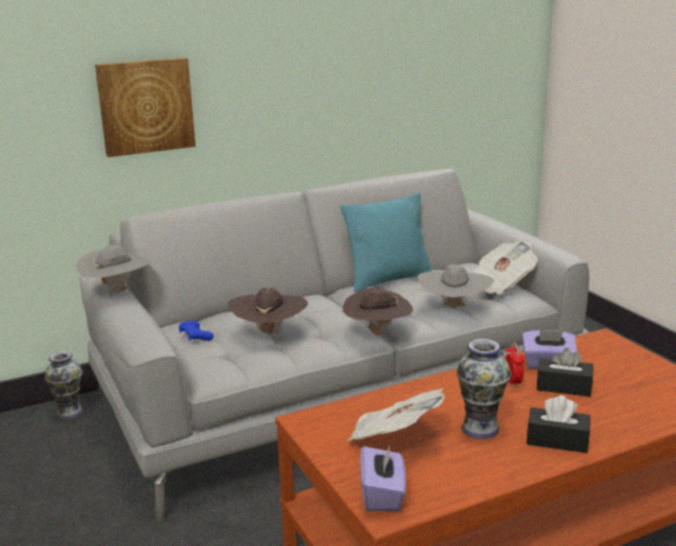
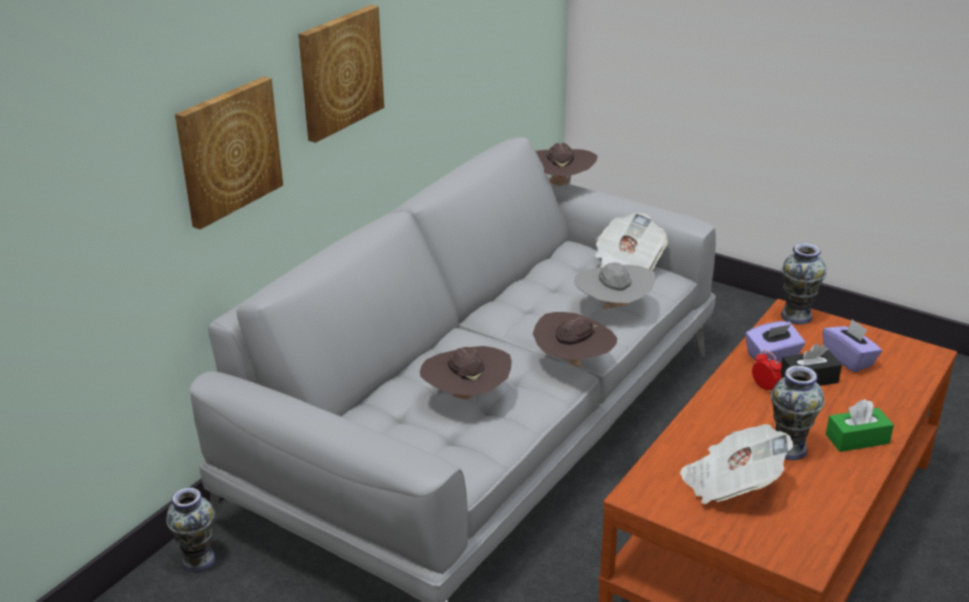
camera: 30 degrees left, 10 degrees up
(117, 291) = (285, 402): grey hat -> none
(195, 336) = (392, 427): blue game controller -> none
(267, 74) = (339, 72): none -> picture
(382, 495) = (784, 547): purple tissue box -> purple tissue box (849, 359)
(388, 280) = (510, 288): turquoise pillow -> none
(482, 217) = (559, 185): none -> brown hat
(557, 440) = (857, 439): black tissue box -> green tissue box
(607, 342) = (795, 316): none -> vase

